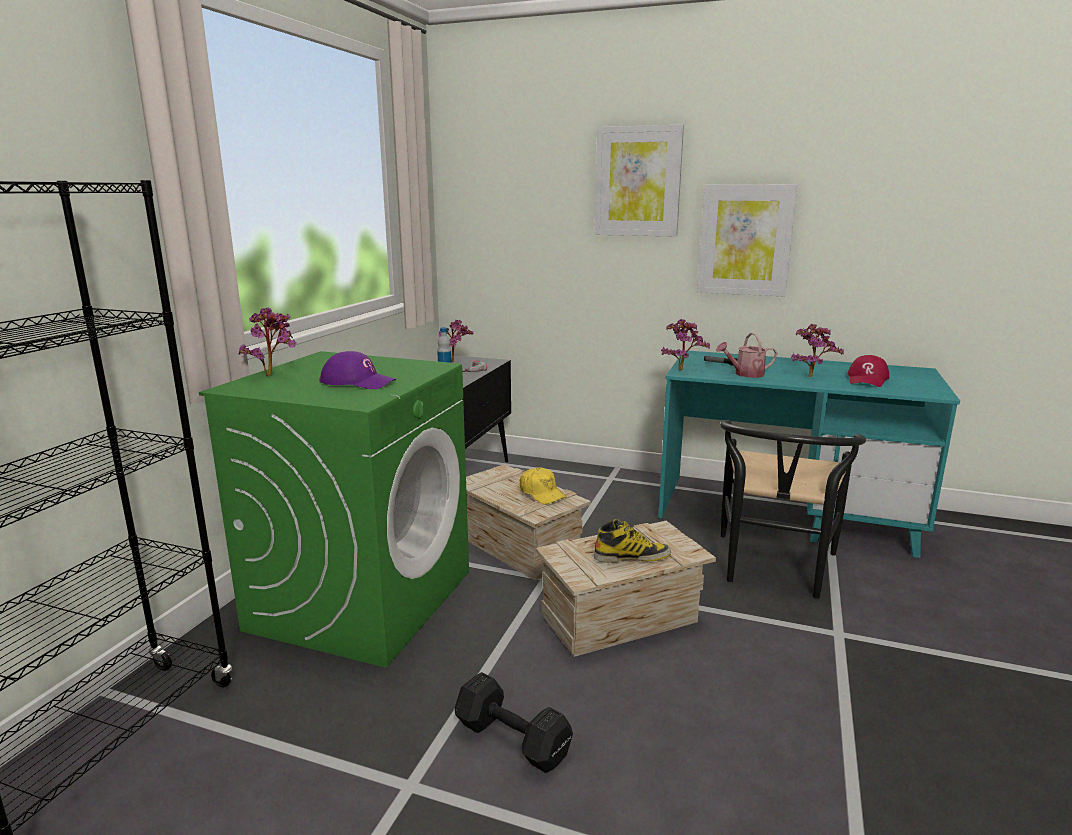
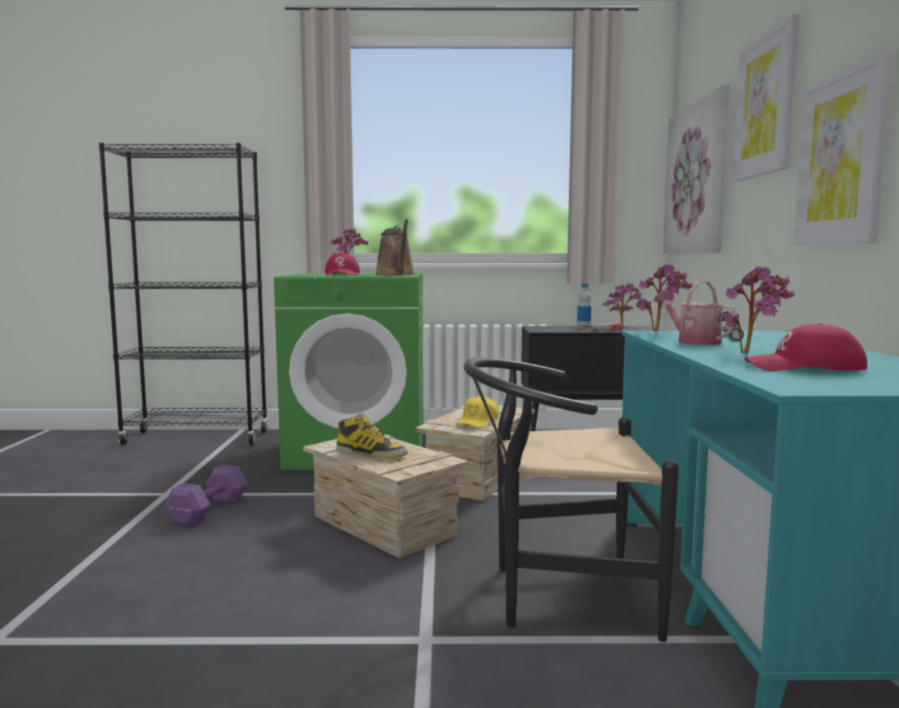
camera: 70 degrees right, 10 degrees down
(358, 382) = (342, 275): purple cap -> red cap
(398, 365) = (396, 275): none -> brown watering can
(508, 220) = (696, 179): none -> picture
(514, 741) = (207, 511): black dumbbell -> purple dumbbell
(631, 556) = (372, 454): boot -> boot turned 45 degrees counterclockwise

